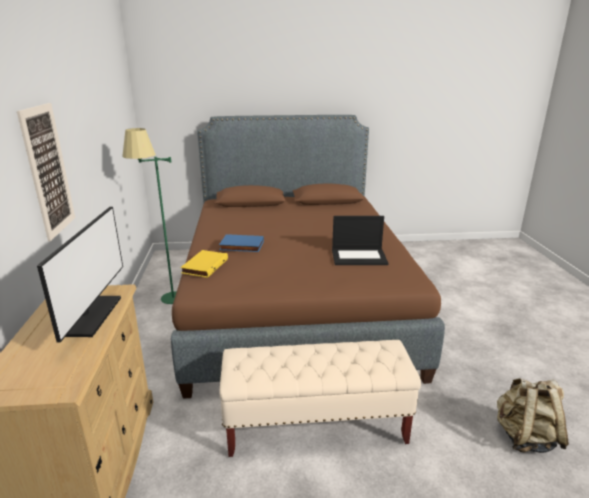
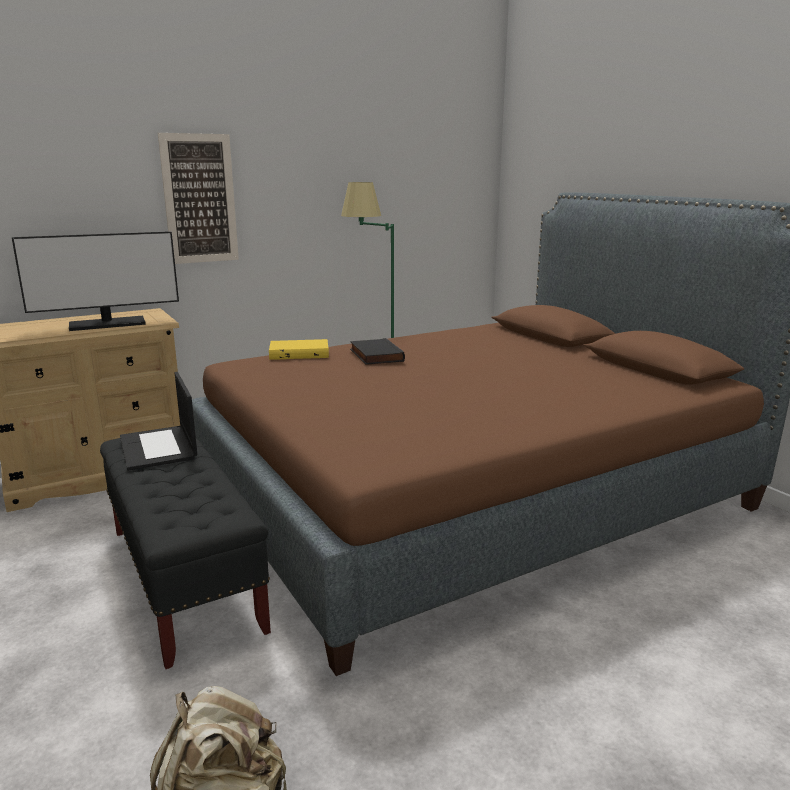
camera: 65 degrees right, 5 degrees down
(241, 246) = (375, 355): blue book -> black book
(316, 425) = (184, 579): beige bench -> black bench
(359, 256) = (426, 418): laptop -> laptop (159, 448)

